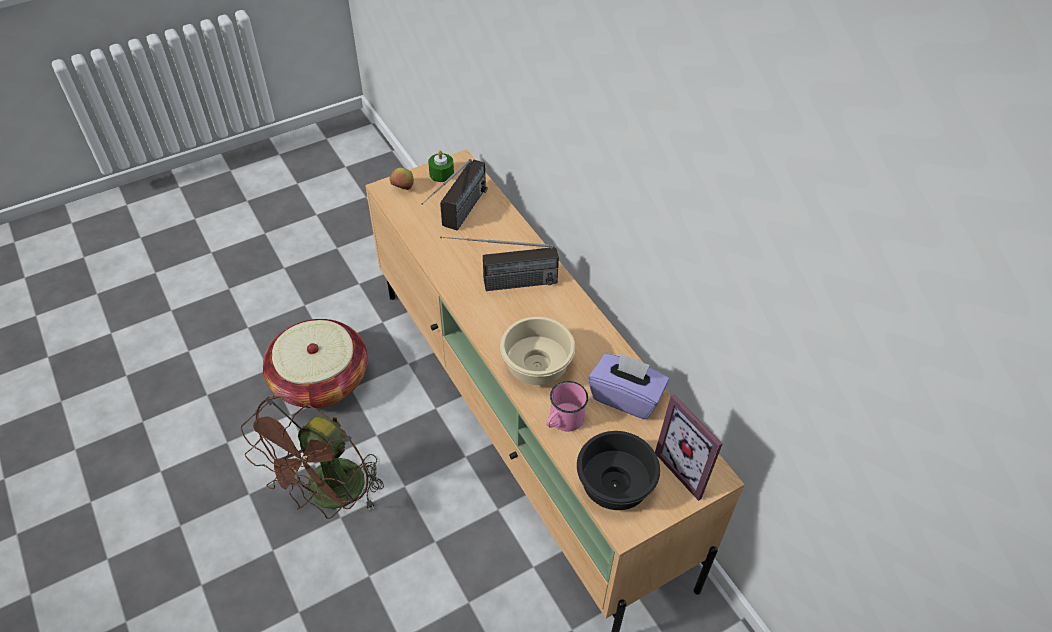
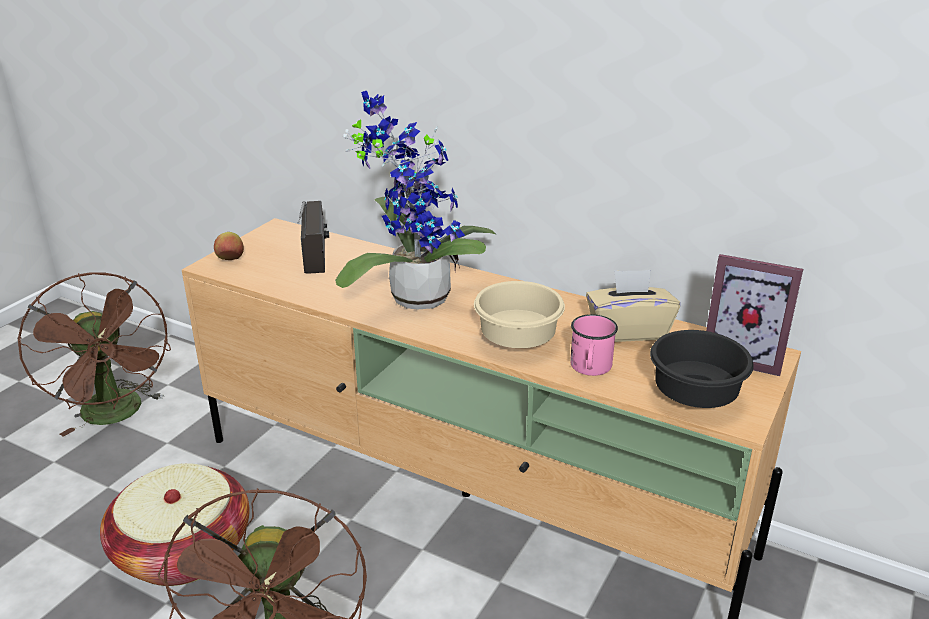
camera: 30 degrees left, 20 degrees down
(341, 243) = (117, 415): none -> brown fan
(441, 174) = (265, 239): green candle -> none
(501, 284) = (414, 295): radio -> potted plant
(626, 397) = (628, 331): purple tissue box -> beige tissue box

